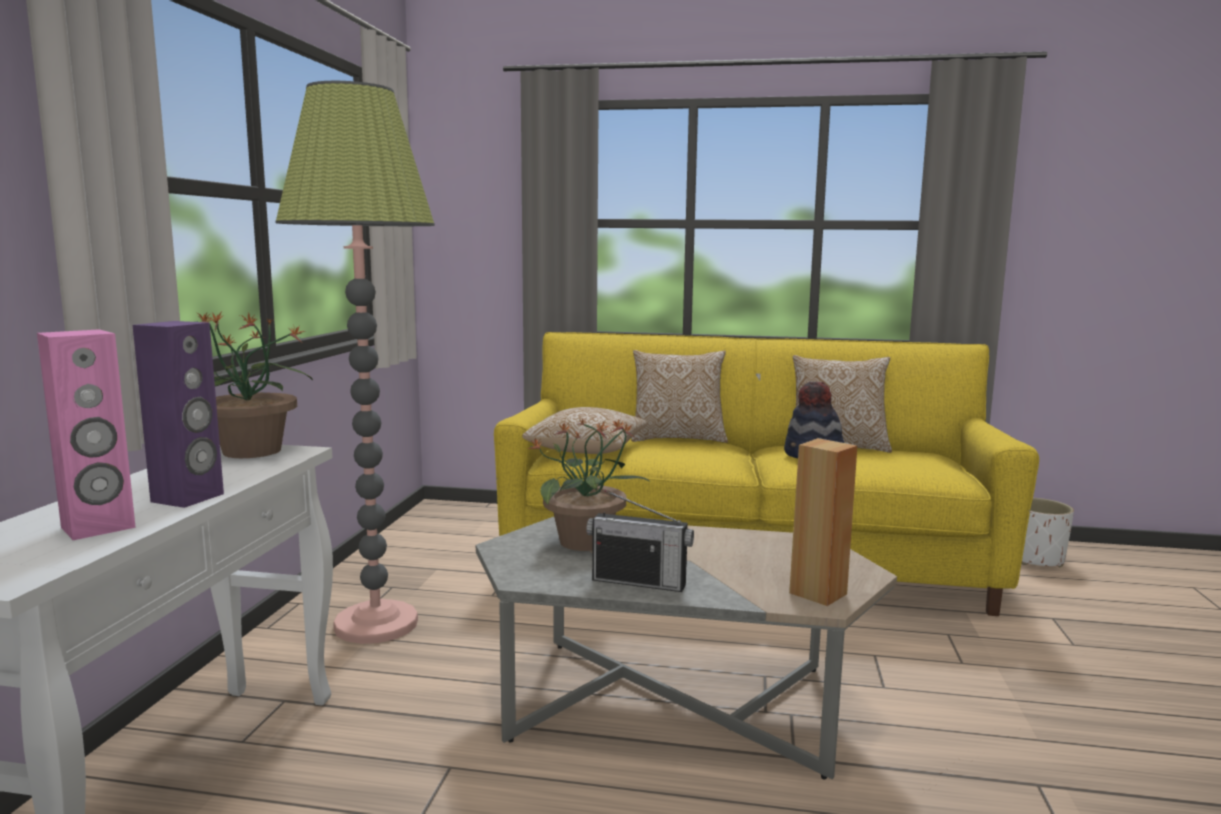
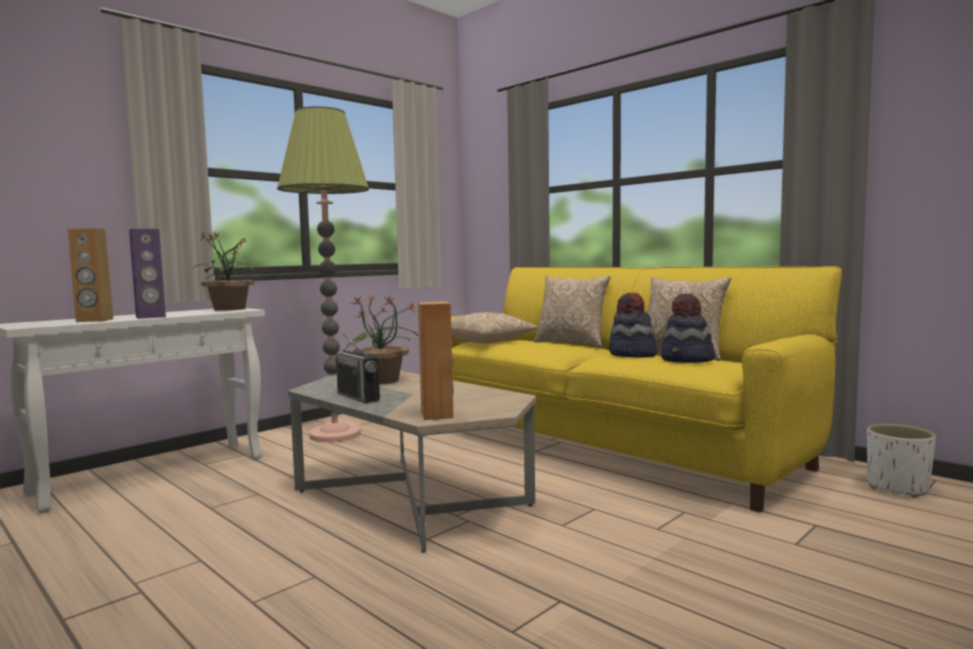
camera: 35 degrees right, 5 degrees down
(98, 527) = (94, 320): pink speaker -> brown speaker
(887, 458) = (687, 360): none -> hat

